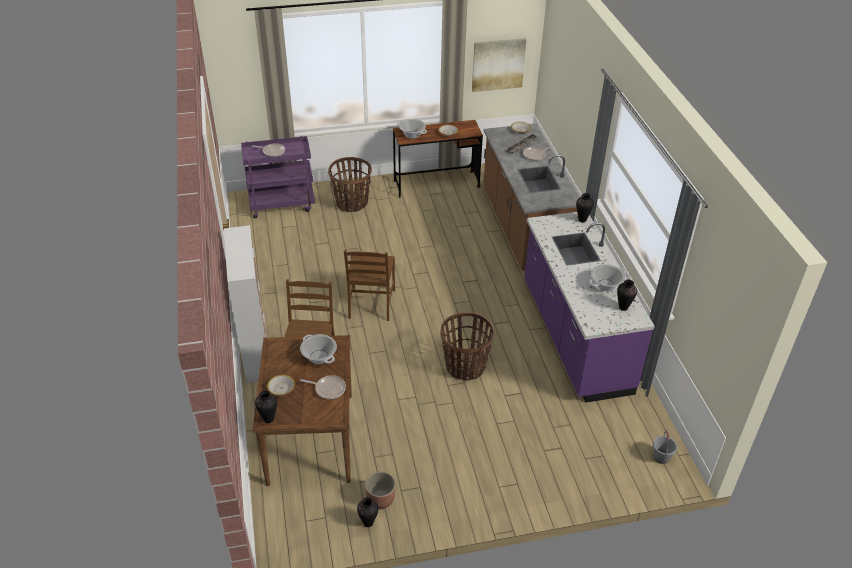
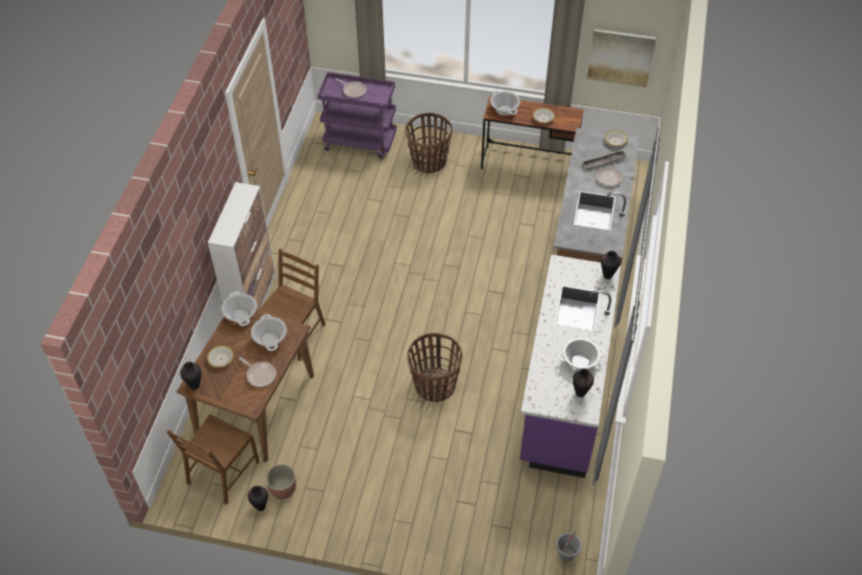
camera: 25 degrees right, 10 degrees up
(278, 346) = (241, 315): none -> cooking pot
(371, 304) = (384, 285): brown chair -> brown chair (222, 473)

